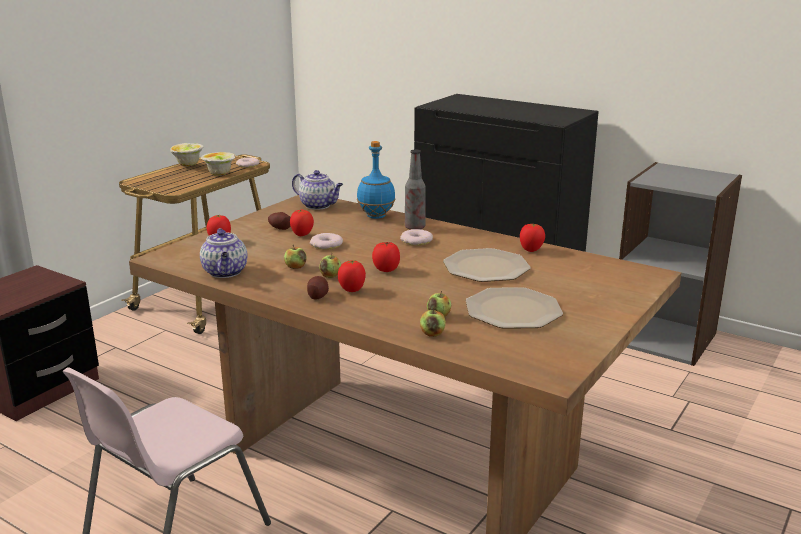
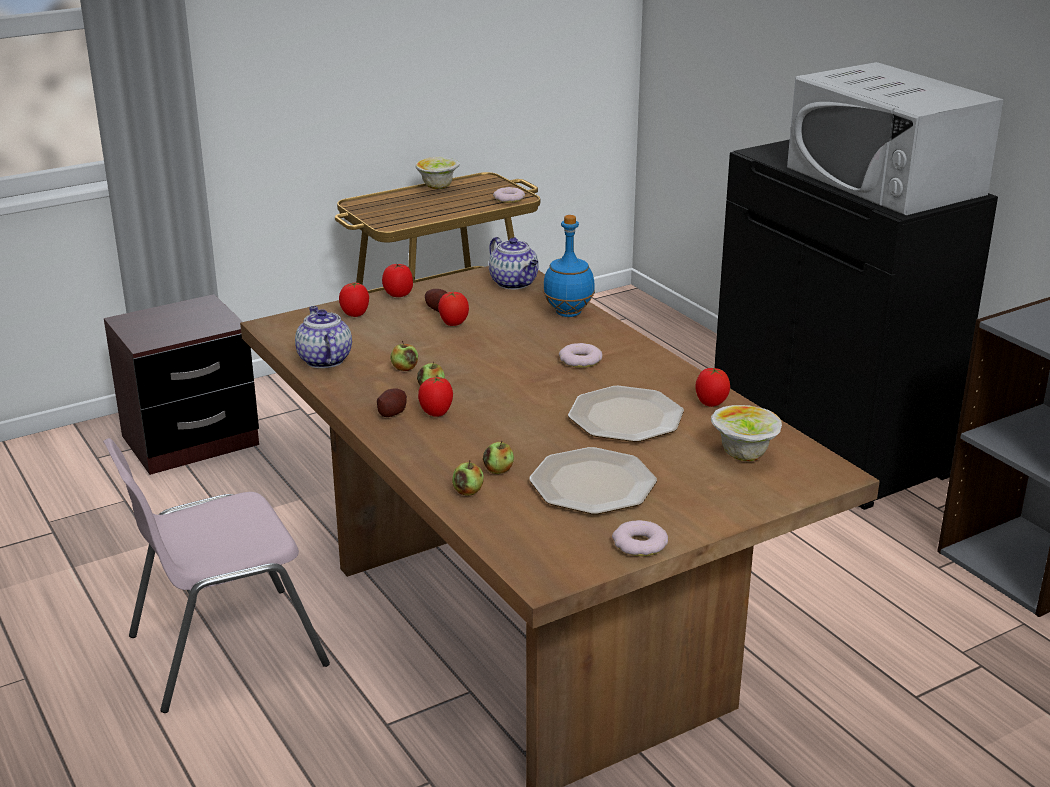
camera: 25 degrees right, 5 degrees up
(219, 174) = (464, 208): bowl -> bowl (743, 455)
(225, 272) = (324, 360): teapot -> teapot turned 150 degrees clockwise
(326, 245) = (468, 344): donut -> donut (640, 544)
(386, 270) = (502, 394): tomato -> tomato (398, 294)
(415, 227) = (599, 339): bottle -> none
(526, 110) = (884, 181): none -> white microwave

